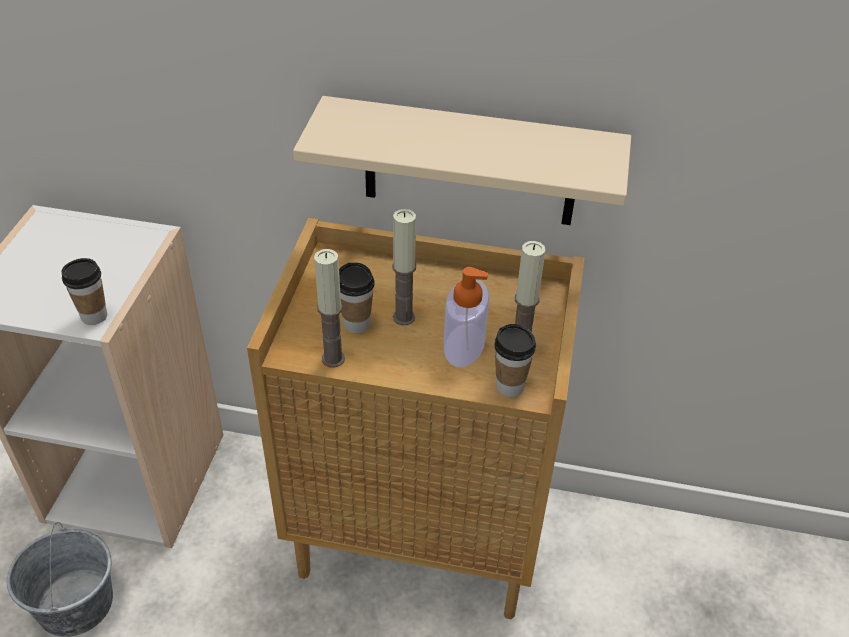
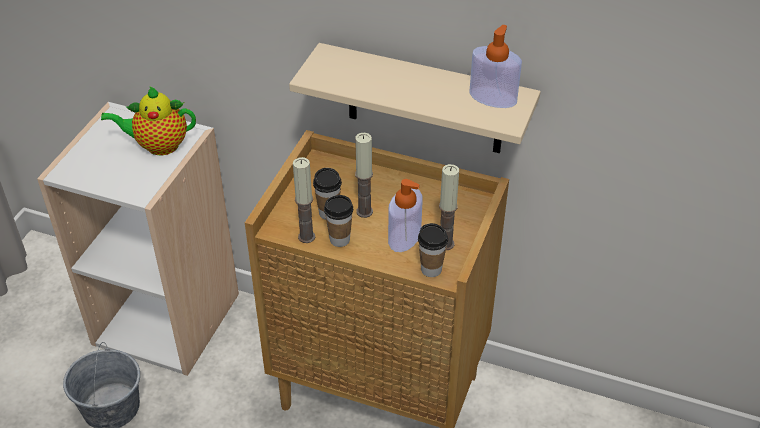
camera: 10 degrees right, 0 degrees up
(94, 316) = (142, 189): cup -> cup (339, 239)
(109, 256) = (158, 145): none -> teapot
(573, 147) = (493, 97): none -> soap dispenser

